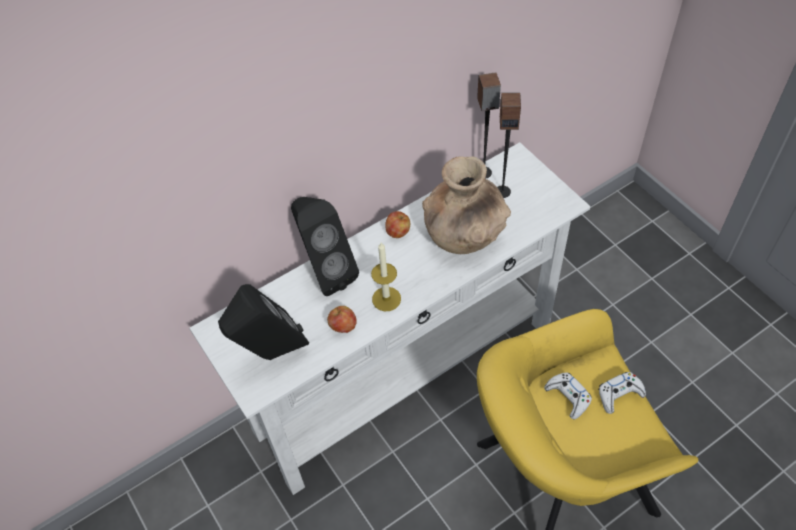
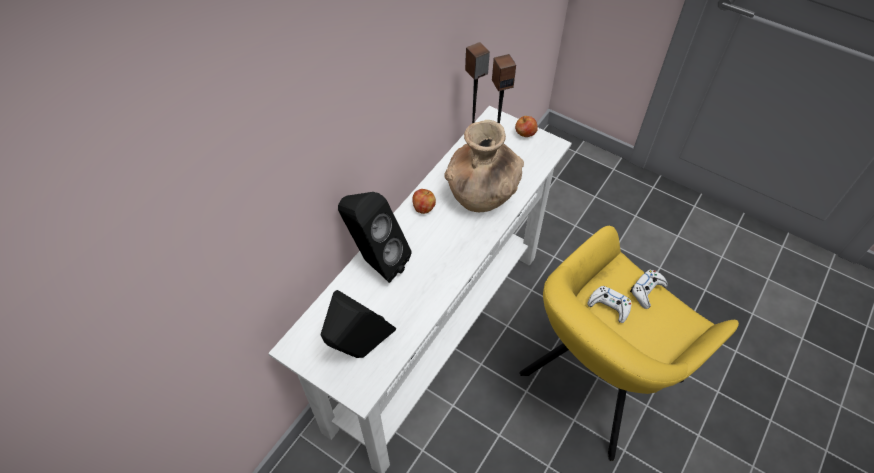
camera: 25 degrees left, 0 degrees up
(343, 327) = (415, 305): apple -> apple (525, 134)
(386, 299) = (441, 269): candle -> none

